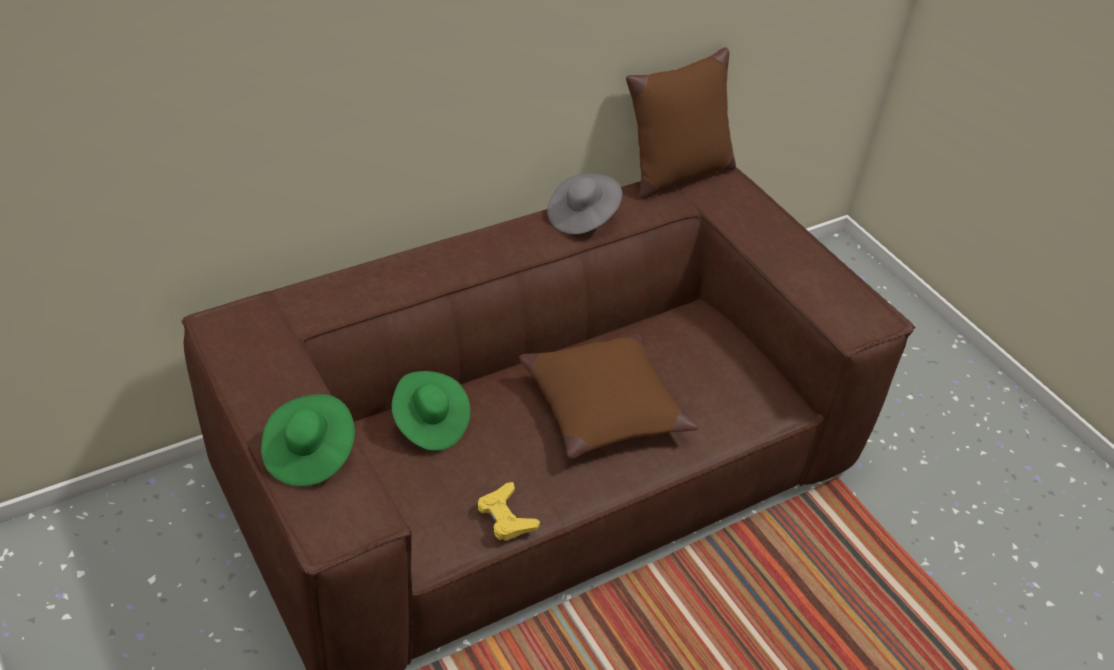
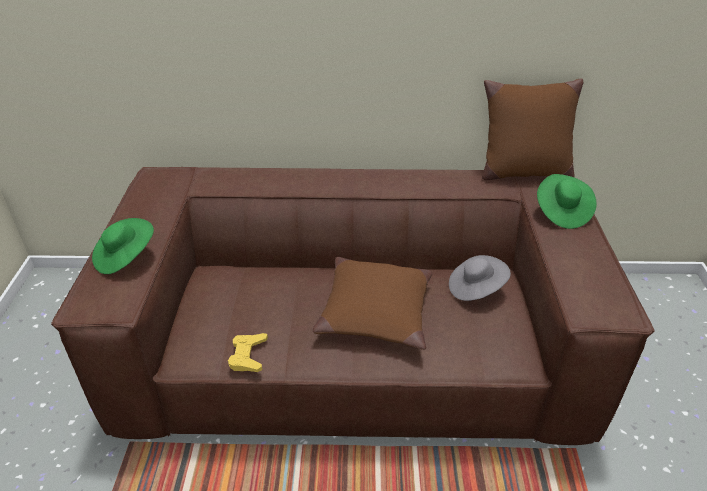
camera: 35 degrees right, 5 degrees down
(430, 423) = (253, 280): green hat -> green hat (561, 212)
(582, 217) = (429, 180): grey hat -> grey hat (475, 289)

